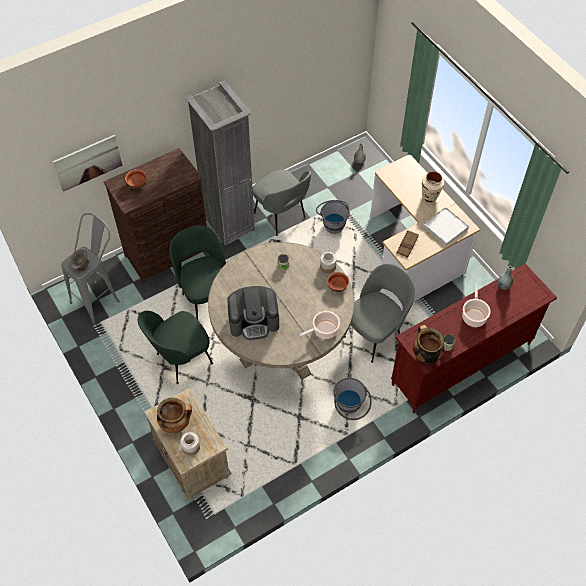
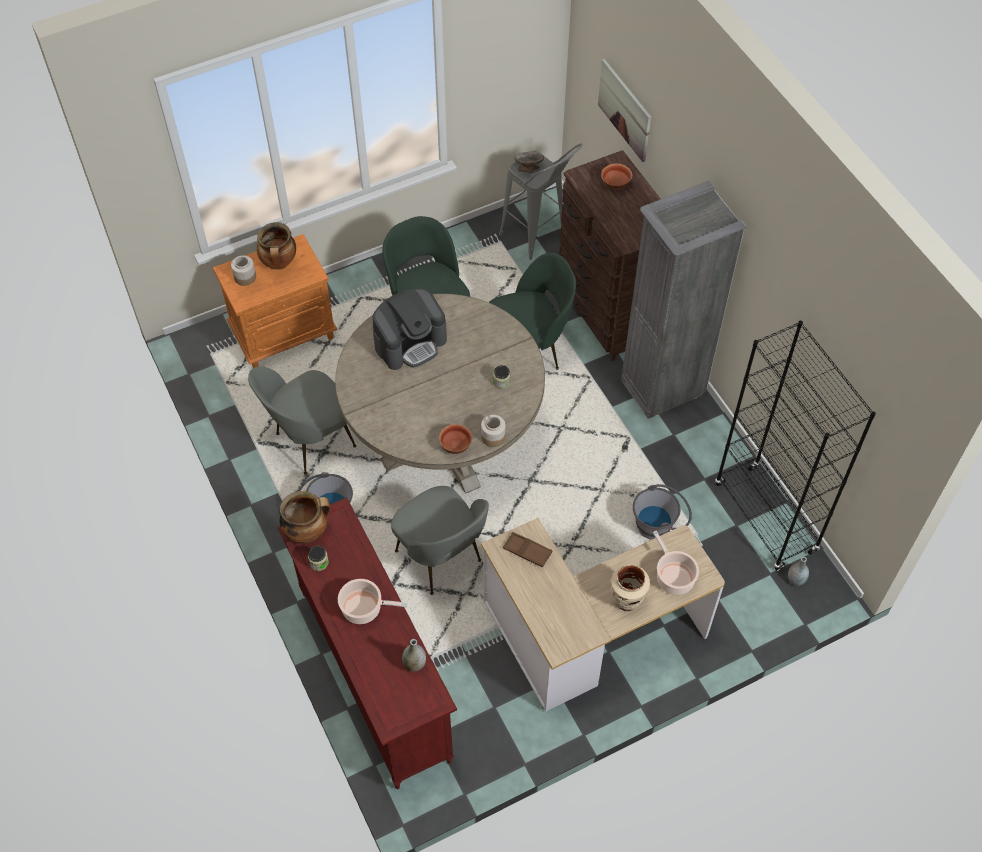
camera: 95 degrees right, 0 degrees up
(192, 461) = (284, 334): beige nightstand -> orange nightstand
(254, 321) = (410, 342): coffee machine -> coffee machine turned 120 degrees counterclockwise
(282, 218) = (671, 456): grey chair -> grey chair (309, 443)
(321, 174) = (765, 518): none -> black bookcase
(324, 330) = (382, 422): cooking pot -> cooking pot (673, 577)
(445, 227) = (558, 613): white tray -> none

